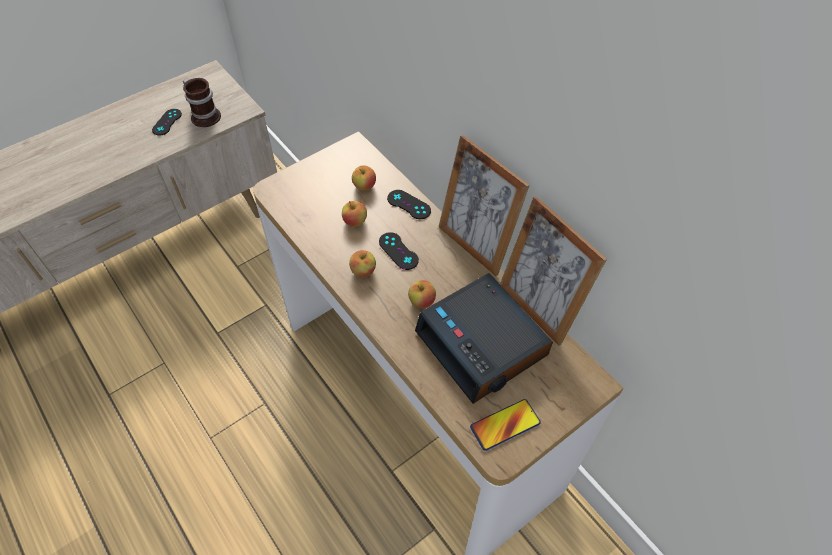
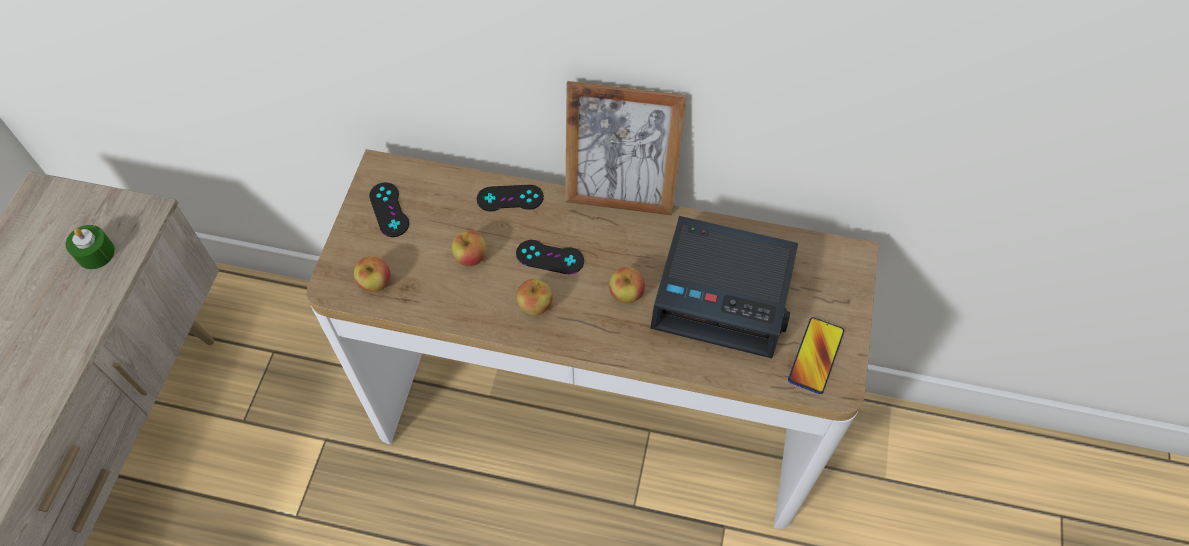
camera: 40 degrees left, 5 degrees up
(167, 122) = (49, 297): black game controller -> black game controller (389, 210)
(205, 115) = (95, 253): mug -> green candle
(364, 186) = (440, 210): apple -> apple (375, 283)
(538, 308) = (739, 219): picture frame -> none

